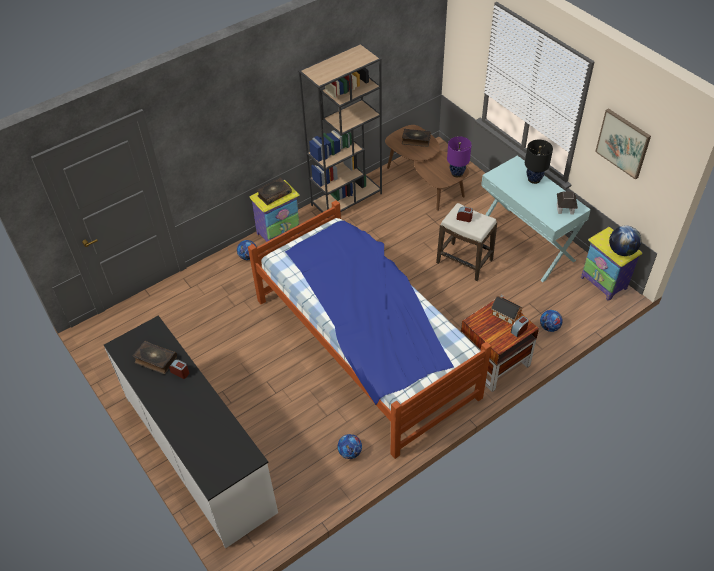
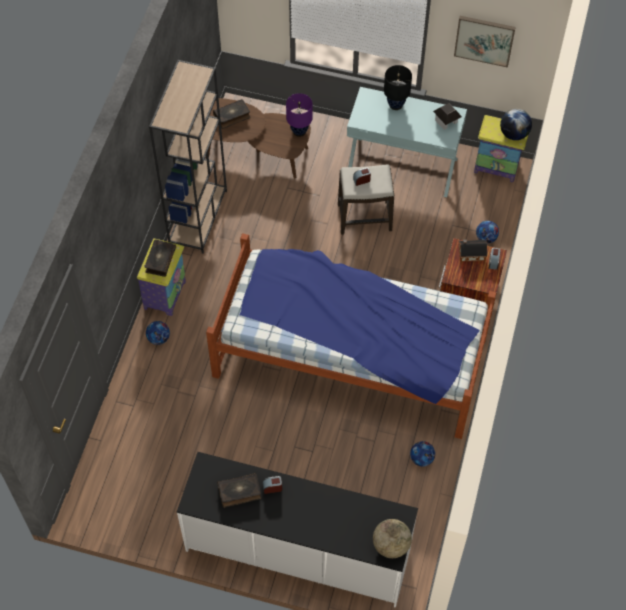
camera: 40 degrees left, 10 degrees up
(219, 474) = (391, 545): none -> globe

